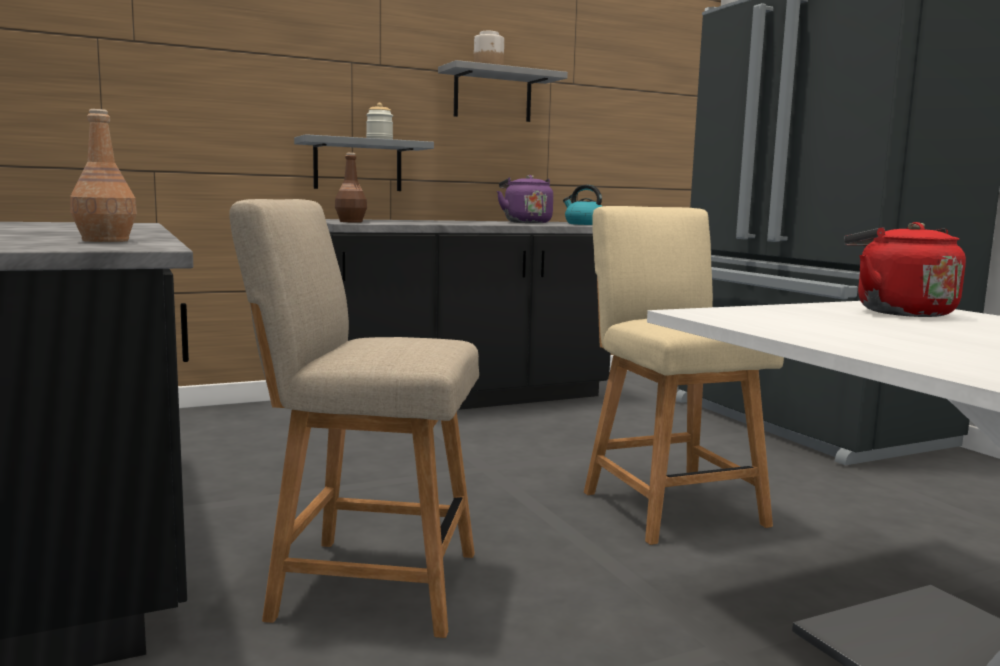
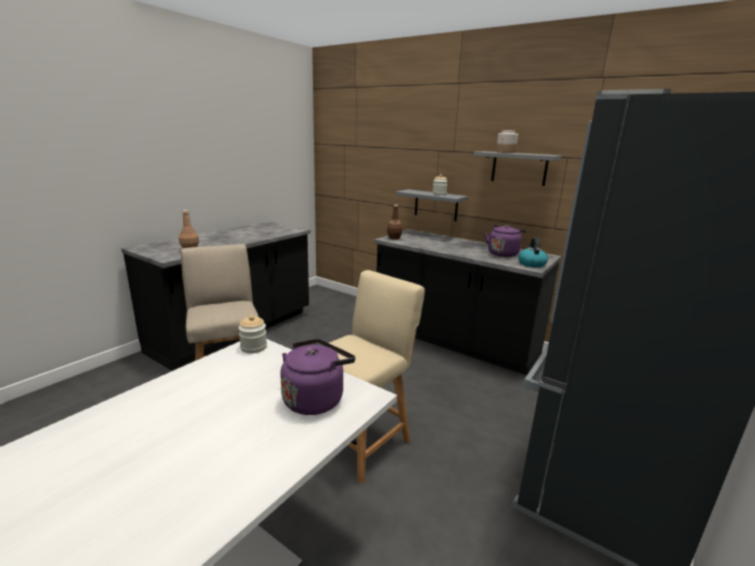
camera: 60 degrees right, 10 degrees up
(709, 313) = (253, 347): none -> jar
(898, 312) = (315, 398): red kettle -> purple kettle

